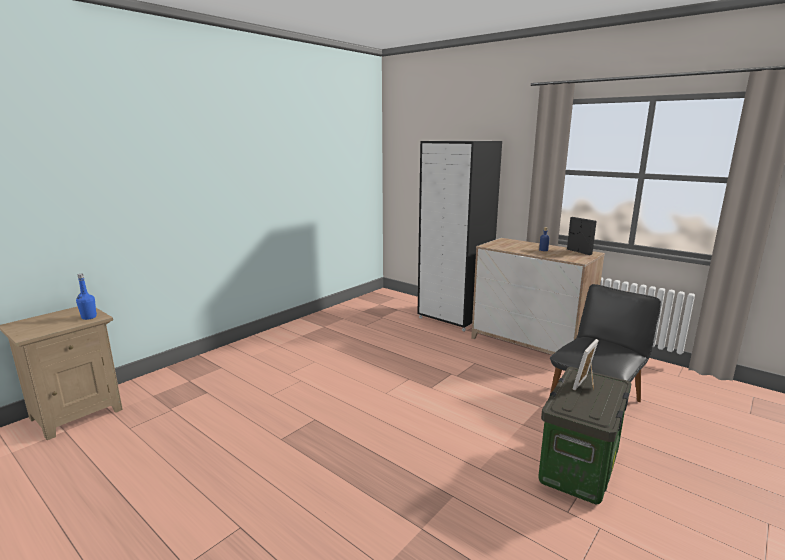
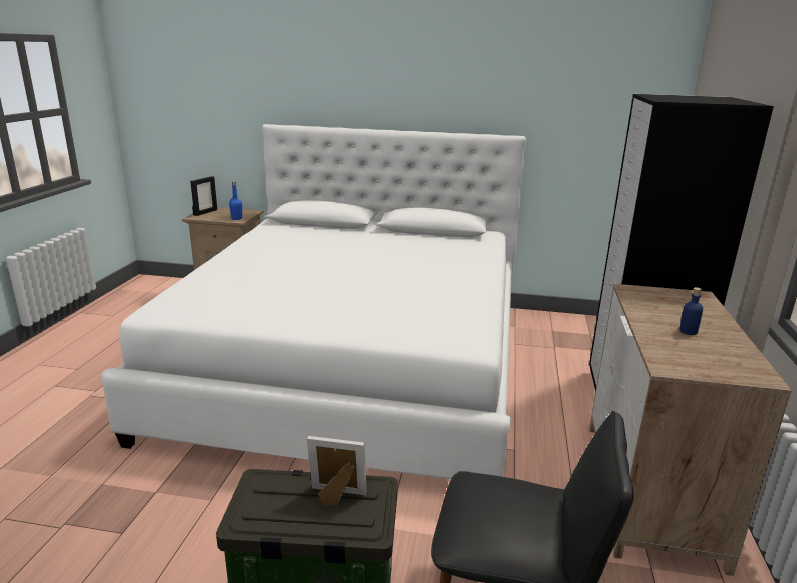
camera: 60 degrees right, 5 degrees up
(319, 384) = (354, 362): none -> white bed
(578, 252) = (740, 362): picture frame -> picture frame (205, 212)

